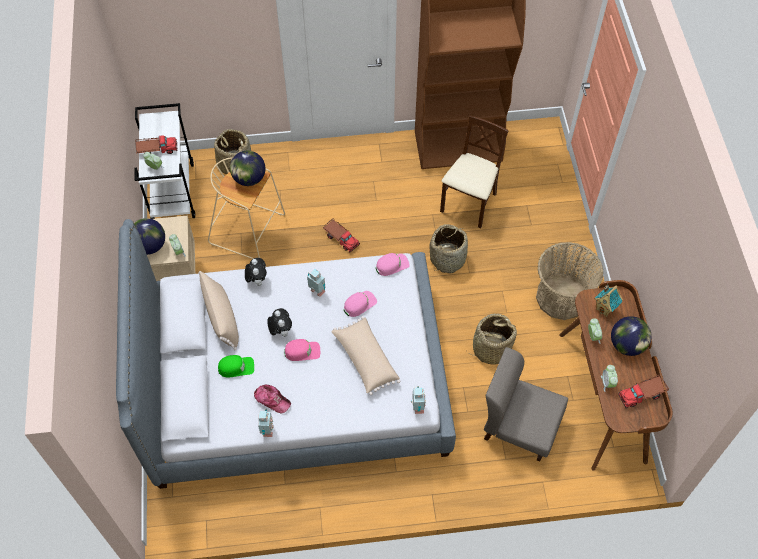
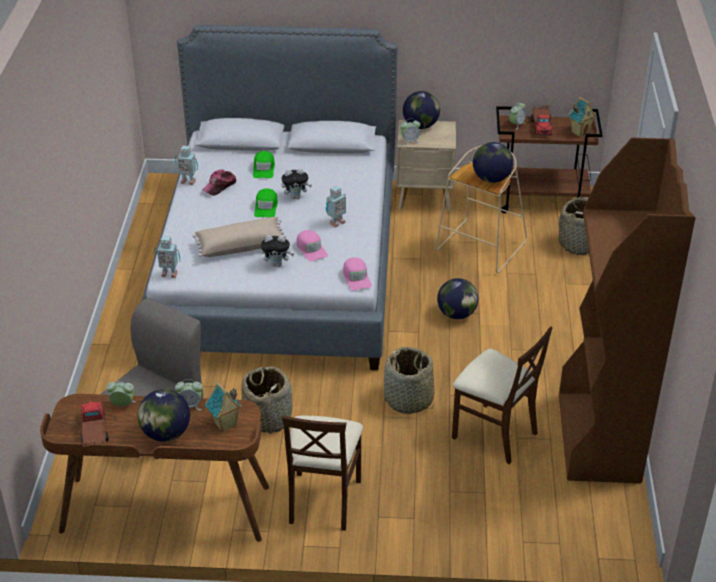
camera: 100 degrees right, 20 degrees down
(165, 123) = (579, 132): none -> toy house
(172, 192) = (540, 200): white cart -> brown cart
(221, 317) = (324, 164): beige pillow -> none
(257, 280) = (363, 187): plush toy -> plush toy (277, 264)
(302, 351) = (266, 207): pink cap -> green cap
(341, 238) = (456, 314): toy truck -> globe
(561, 297) = (323, 499): basket -> beige chair

